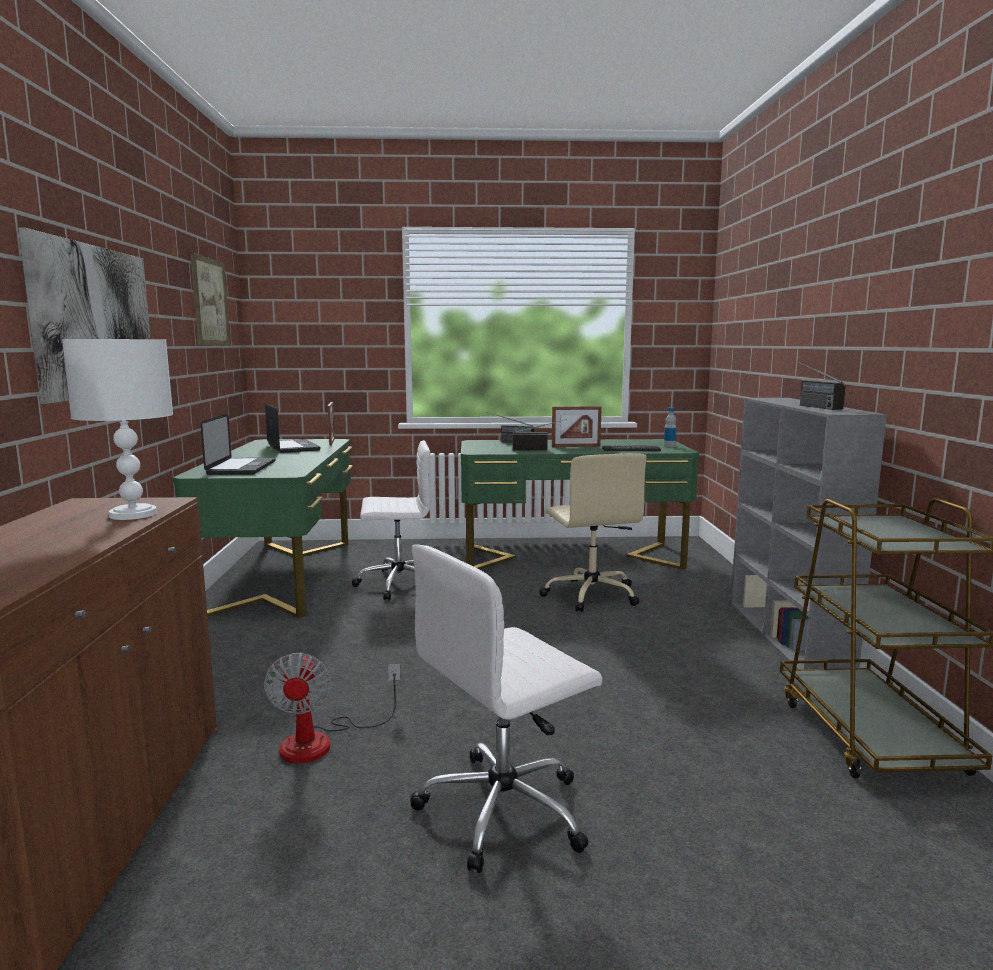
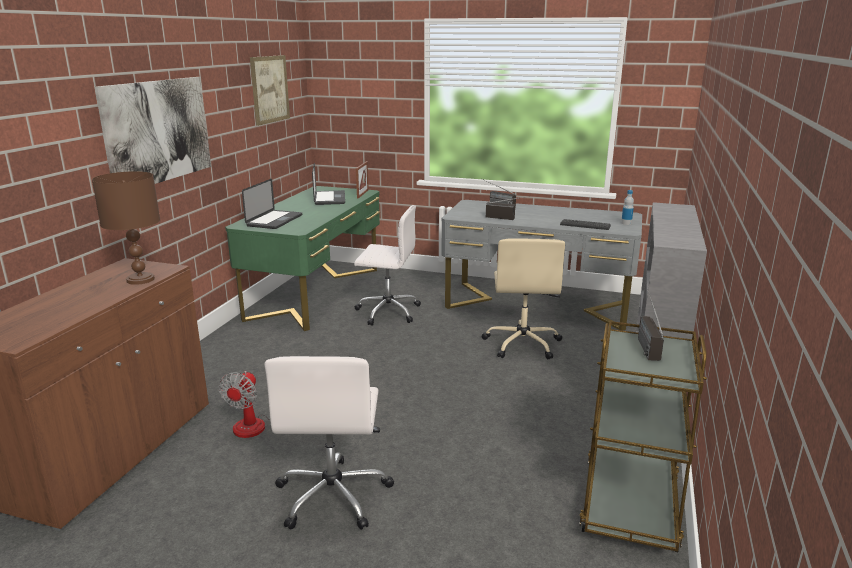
camera: 20 degrees right, 10 degrees up
(134, 514) = (141, 280): white table lamp -> brown table lamp
(505, 809) = (333, 495): white office chair -> white office chair turned 75 degrees counterclockwise
(571, 557) = (536, 305): green desk -> grey desk
(576, 446) = (543, 217): picture frame -> none
(810, 406) = (671, 227): radio -> radio (644, 343)

